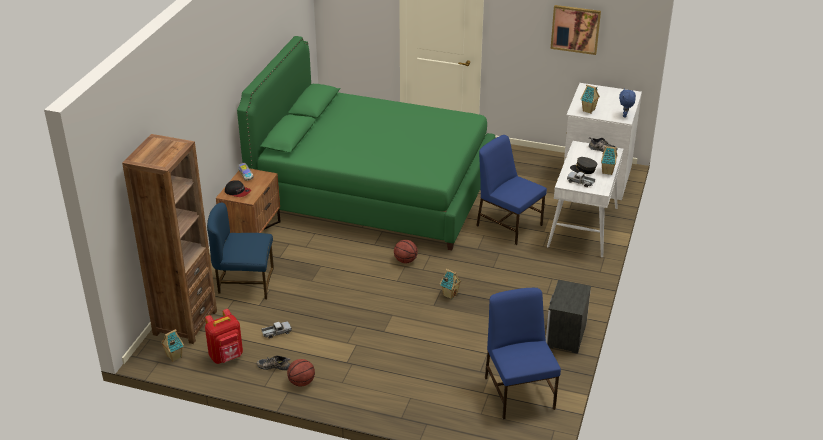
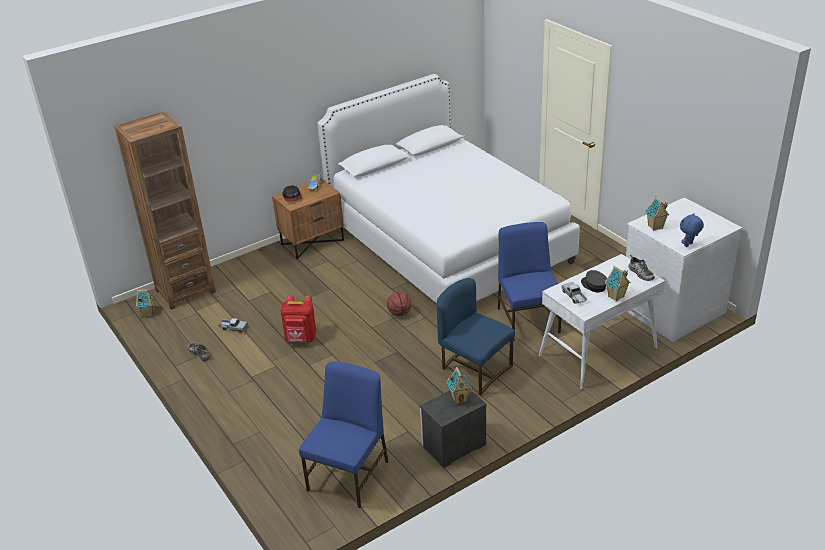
camera: 40 degrees right, 0 degrees up
(226, 356) = (179, 330): red backpack -> red backpack (301, 339)
(245, 283) = (260, 278): blue chair -> blue chair (474, 369)
(301, 382) = (201, 376): basketball -> none
(374, 191) = (447, 243): green bed -> white bed
(450, 294) = (399, 359): toy house -> toy house (459, 398)
(575, 29) = (686, 133): picture -> none

